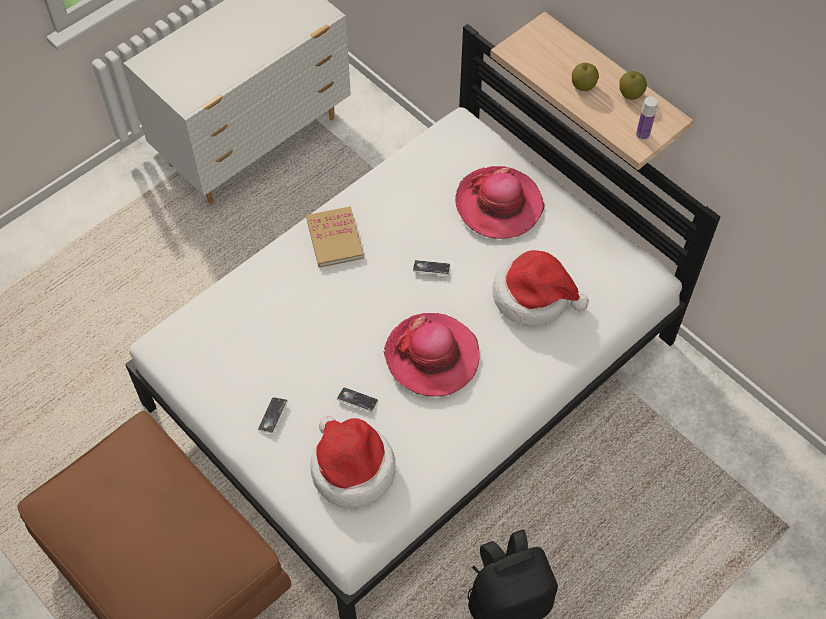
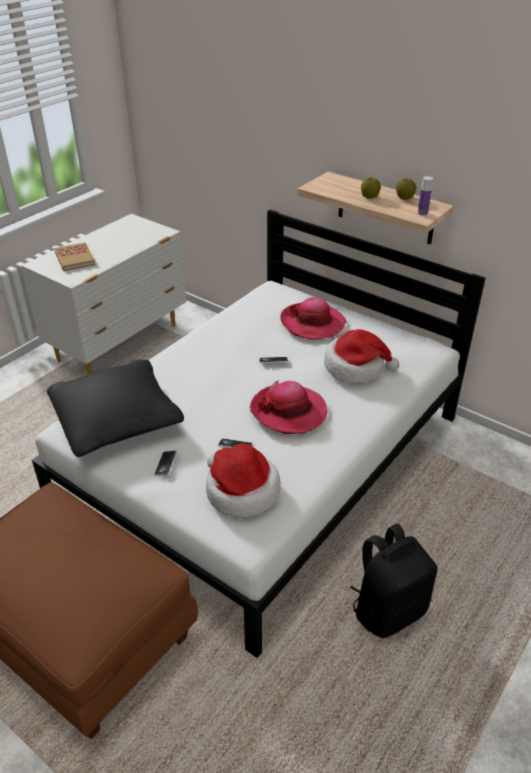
camera: 10 degrees left, 20 degrees down
(225, 338) = (117, 420): none -> black pillow
(334, 239) = (195, 353): book -> book (75, 258)

